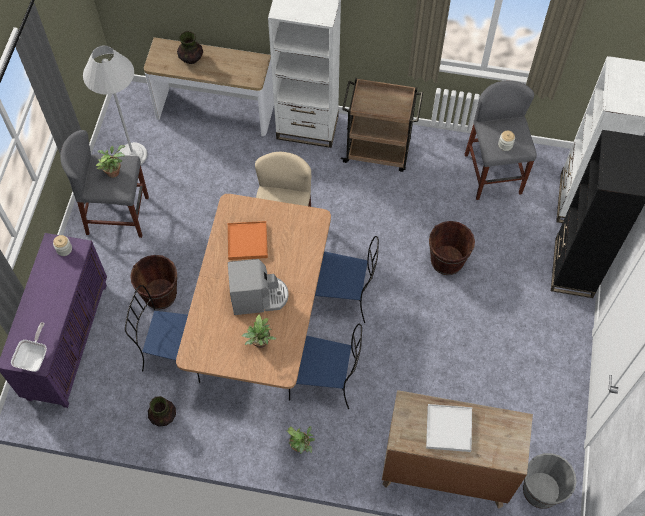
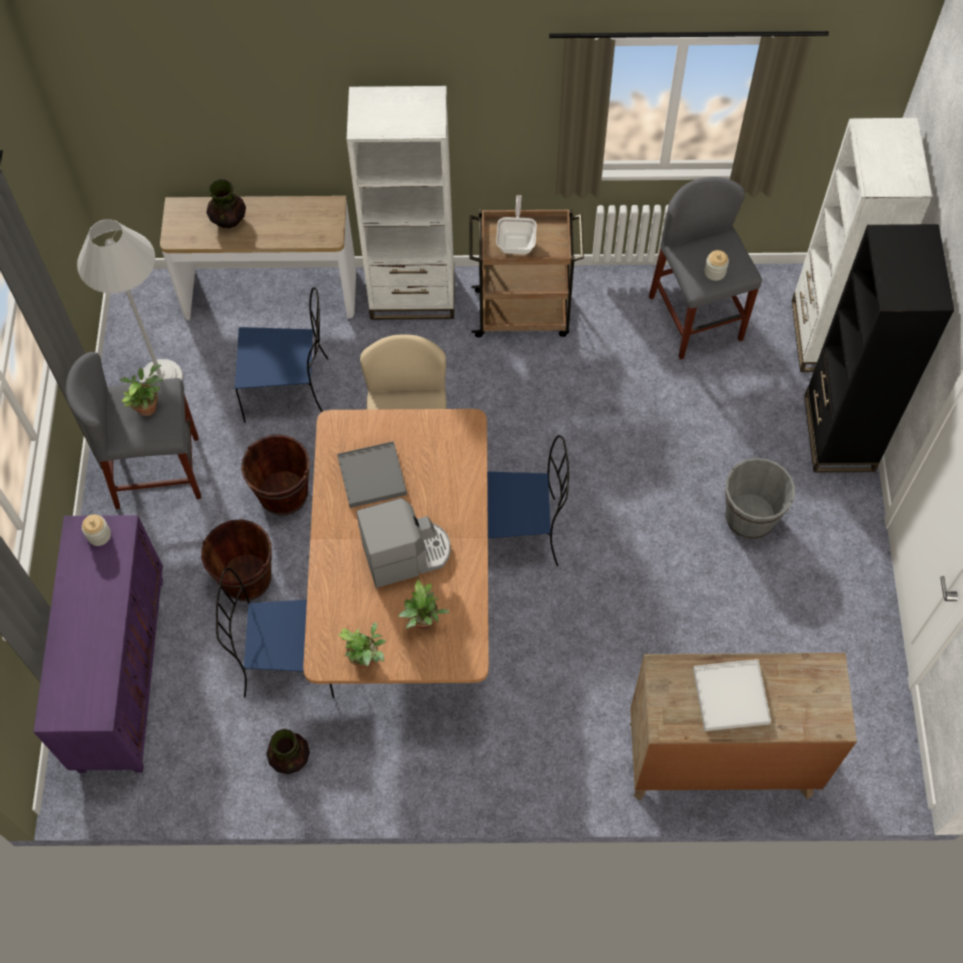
camera: 10 degrees left, 0 degrees up
(34, 357) = (88, 705): frying pan -> frying pan (517, 241)
(247, 241) = (372, 476): orange tray -> grey tray
(301, 446) = (504, 764): potted plant -> potted plant (366, 659)
(325, 380) = (518, 659): blue chair -> blue chair (289, 389)
(447, 261) = (657, 455): brown bucket -> brown bucket (283, 494)
(541, 490) = (862, 761): grey bucket -> grey bucket (750, 517)

